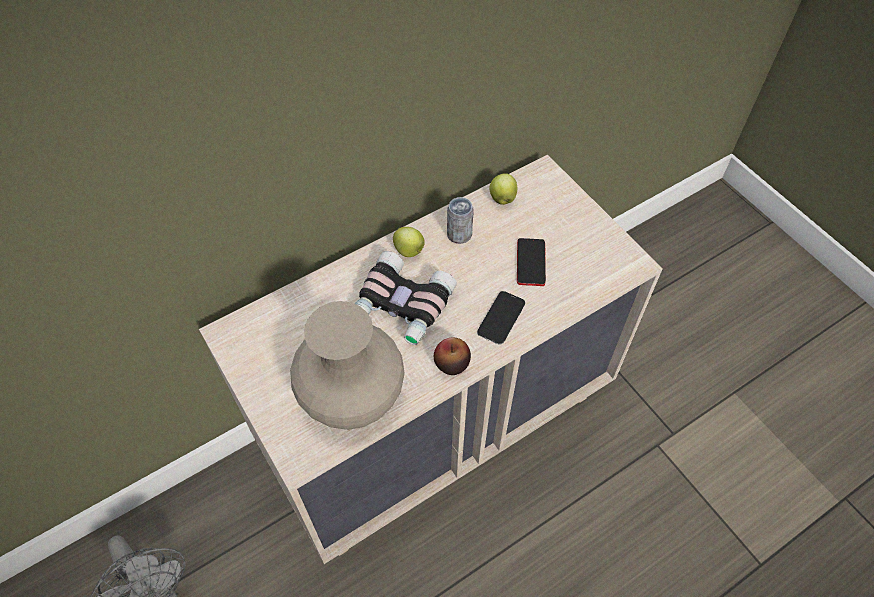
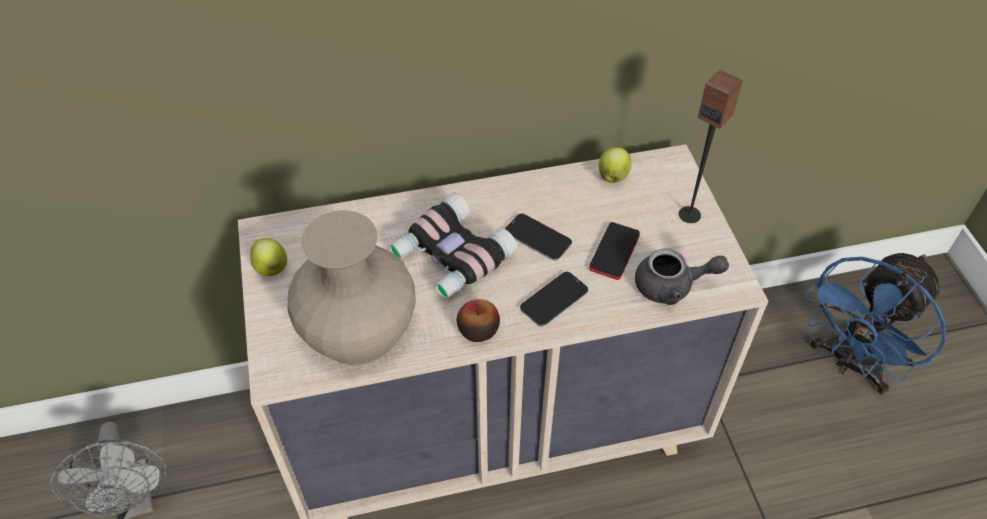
camera: 20 degrees right, 5 degrees down
(409, 251) = (486, 203): apple -> apple (272, 269)
(459, 234) = (547, 201): can -> none
(465, 269) = (537, 238): none -> phone
(575, 214) = (690, 214): none -> speaker
(587, 278) = (672, 286): none -> grey teapot
(685, 286) = (850, 364): none -> blue fan

